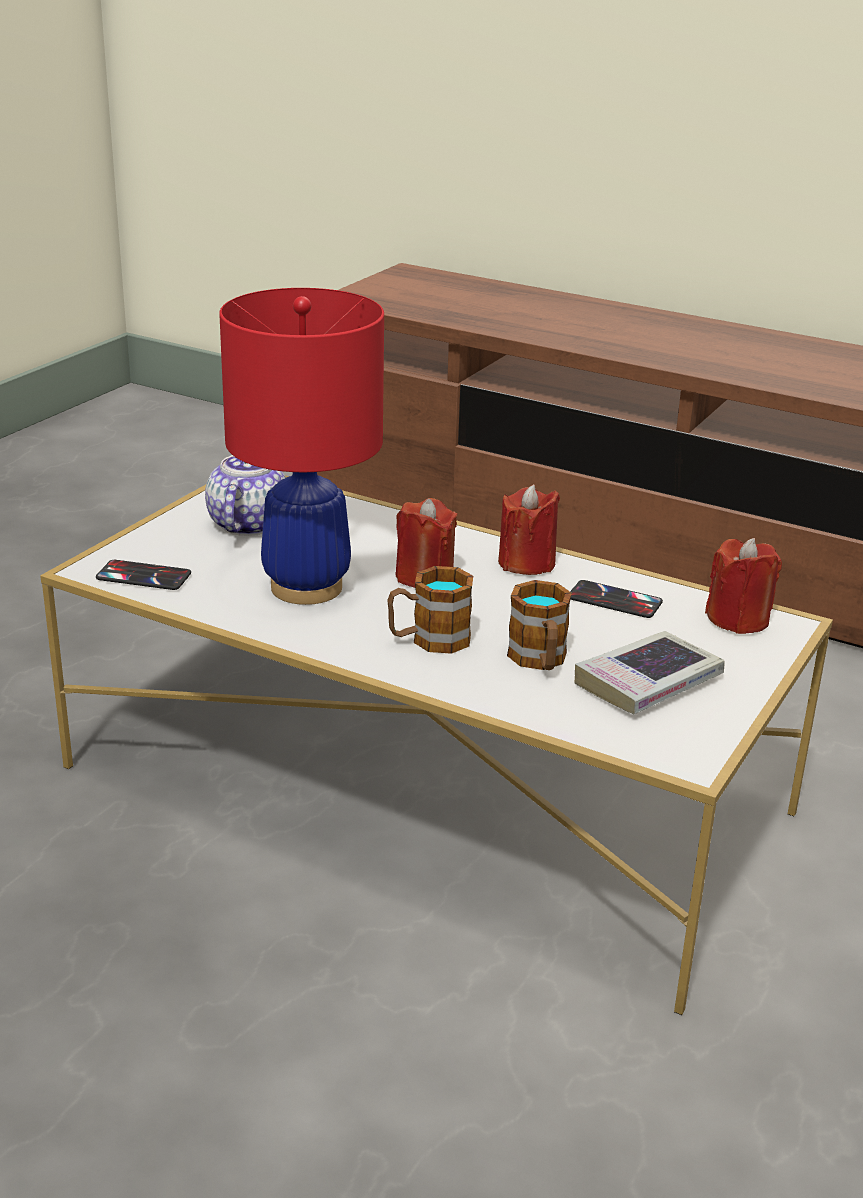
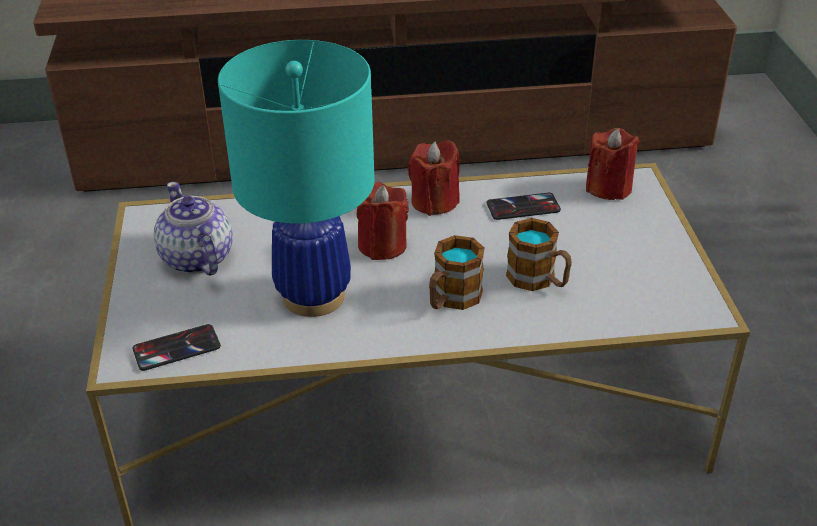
camera: 35 degrees left, 10 degrees up
(306, 587) = (313, 296): red table lamp -> turquoise table lamp
(648, 682) = (617, 263): book -> none

